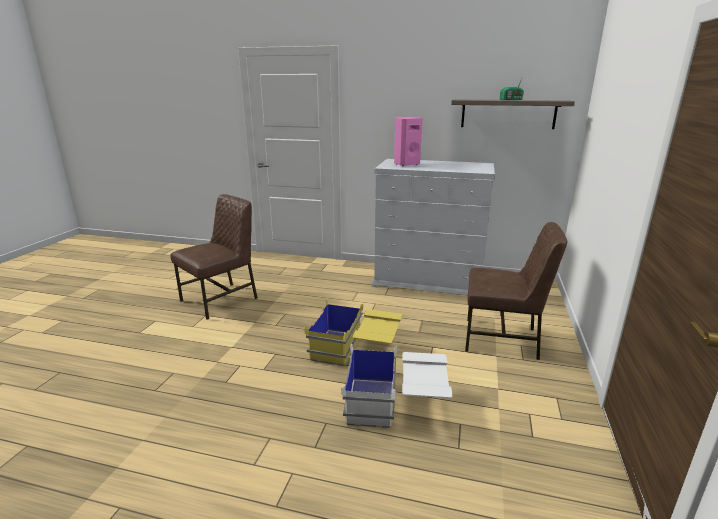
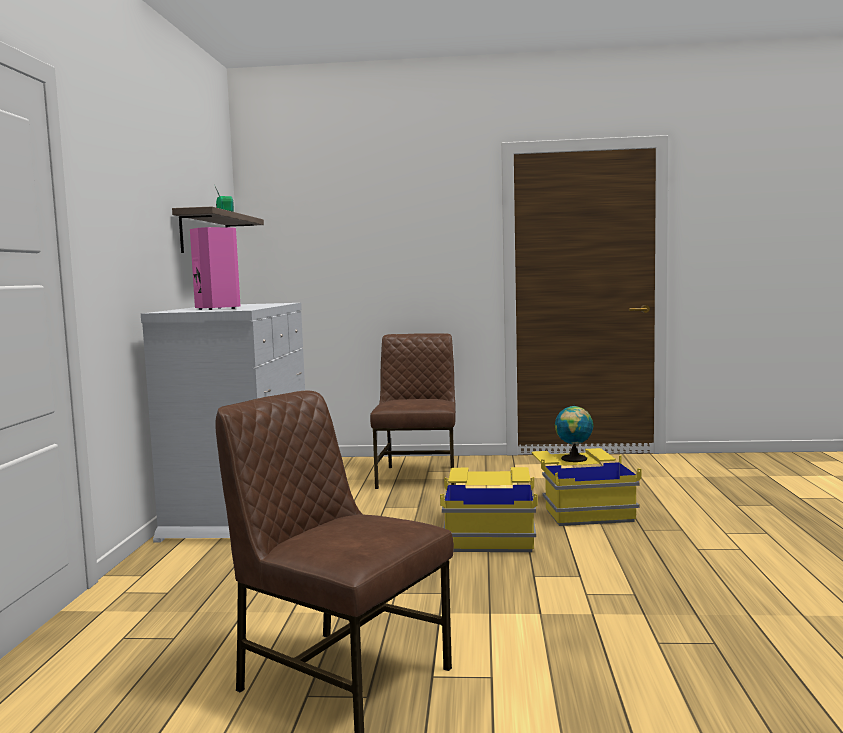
camera: 100 degrees left, 15 degrees down
(396, 405) = (581, 507): white storage box -> yellow storage box
(420, 375) = (574, 459): none -> globe

